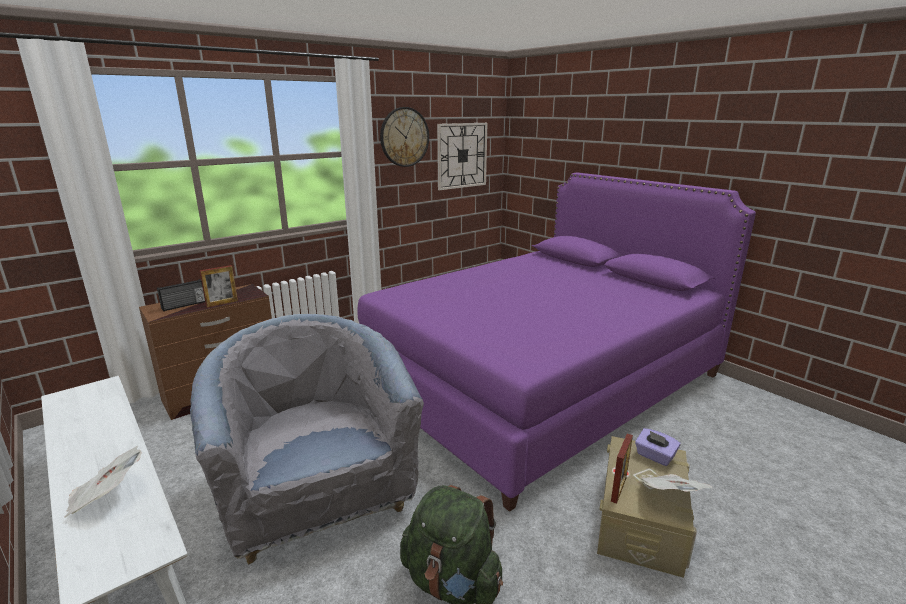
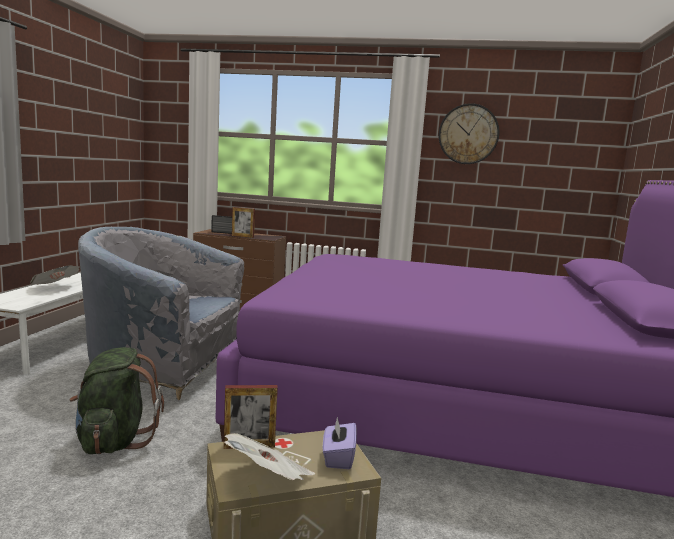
camera: 50 degrees right, 10 degrees down
(318, 497) = (164, 370): grey armchair -> grey armchair turned 105 degrees counterclockwise
(462, 155) = (547, 162): wall clock -> none

